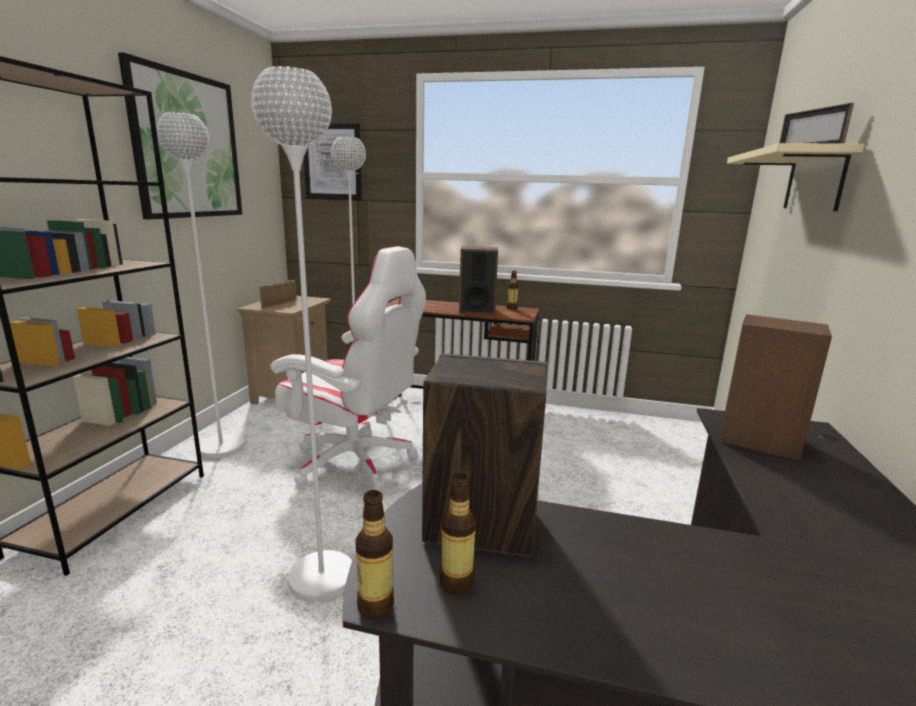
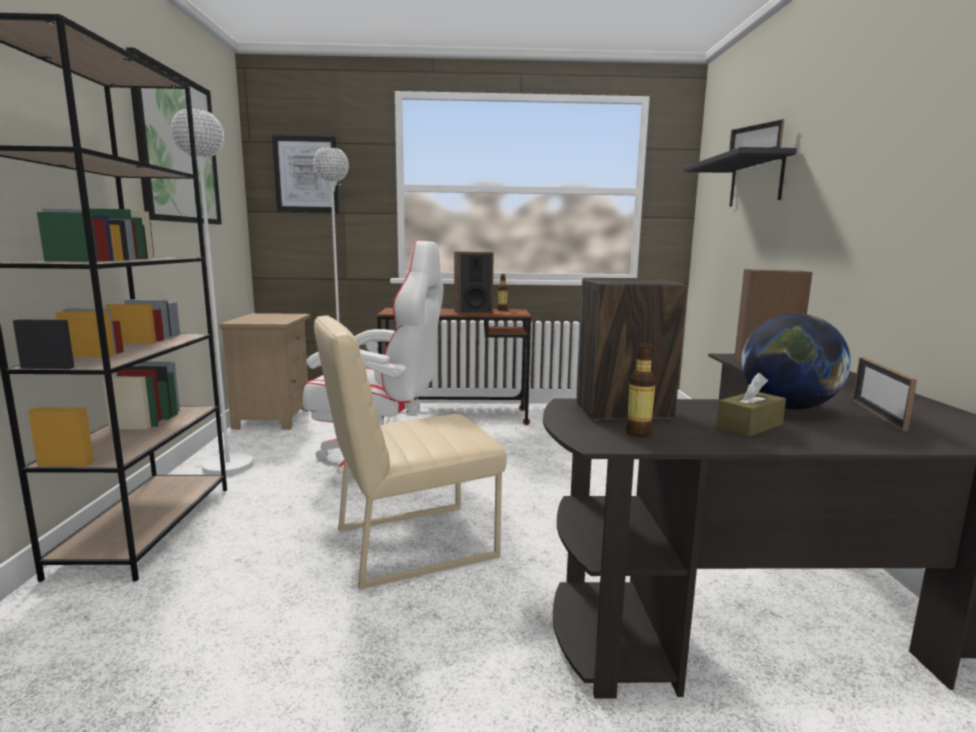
camera: 15 degrees left, 5 degrees down
(279, 304) = (261, 319): picture frame -> picture frame (877, 414)
(321, 577) = (410, 543): white floor lamp -> beige chair
(375, 606) = (597, 446): bottle -> none
(625, 595) = (749, 426): none -> brown tissue box
(718, 553) = (787, 407): none -> globe
(814, 181) = (756, 181): beige shelf -> black shelf

